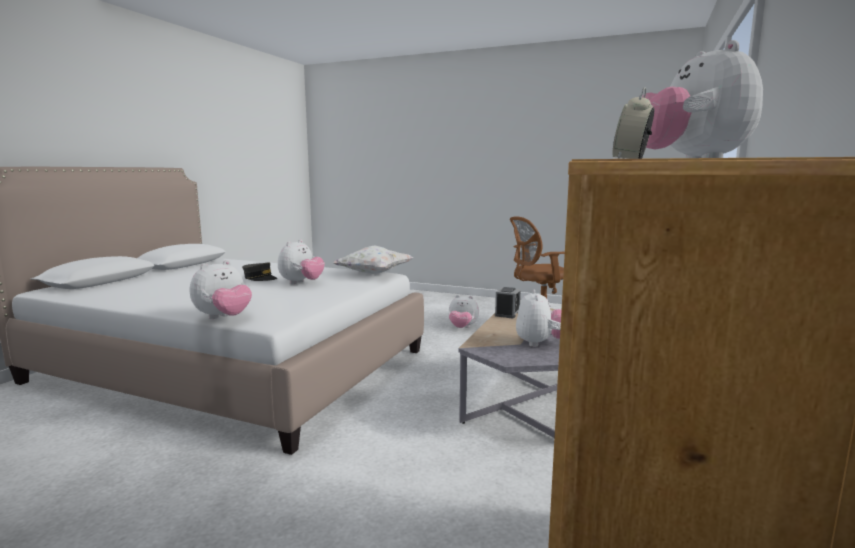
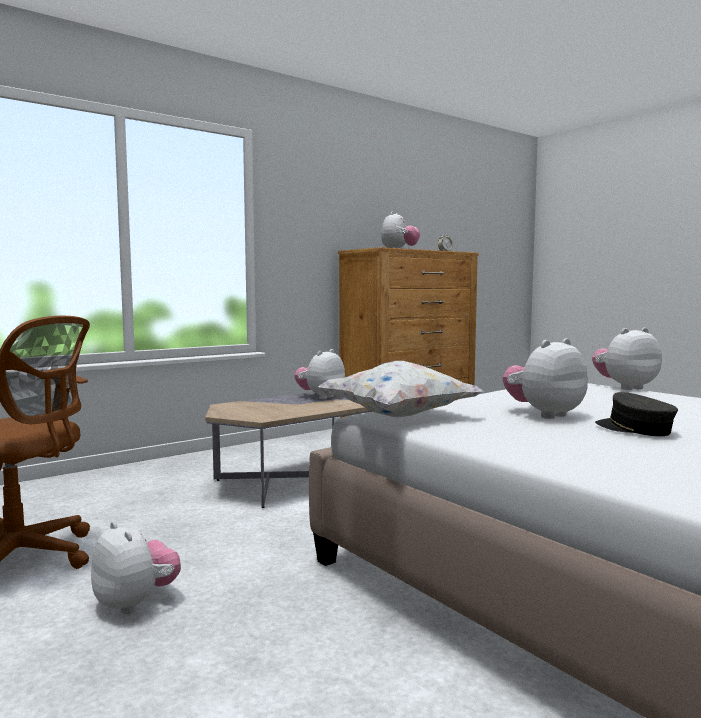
camera: 150 degrees left, 5 degrees down
(507, 313) = (273, 416): alarm clock -> none

